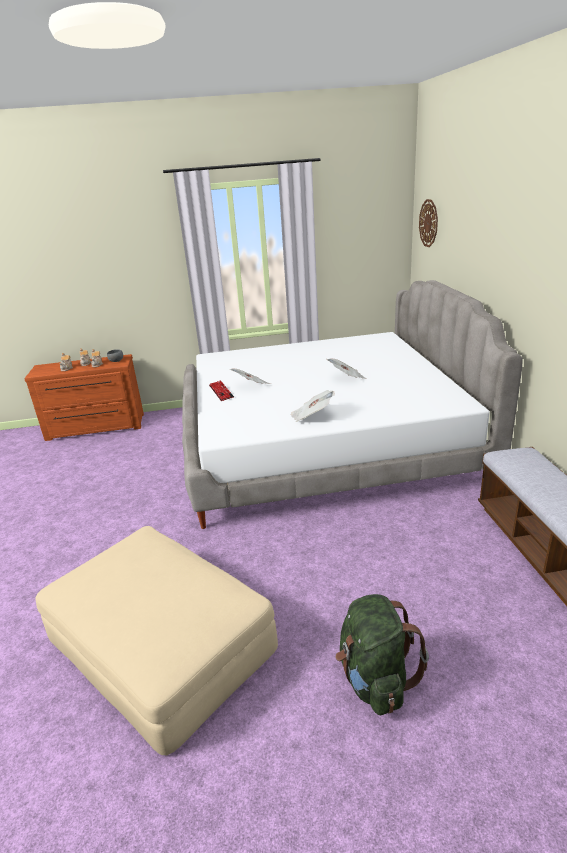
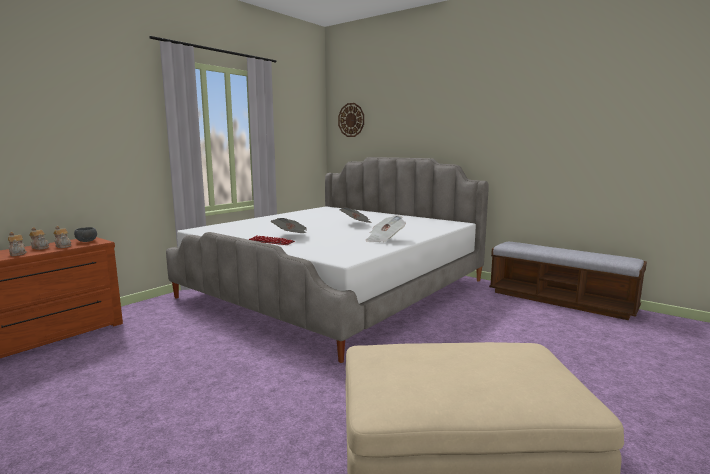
camera: 45 degrees left, 15 degrees down
(375, 680) = (608, 380): green backpack -> none

